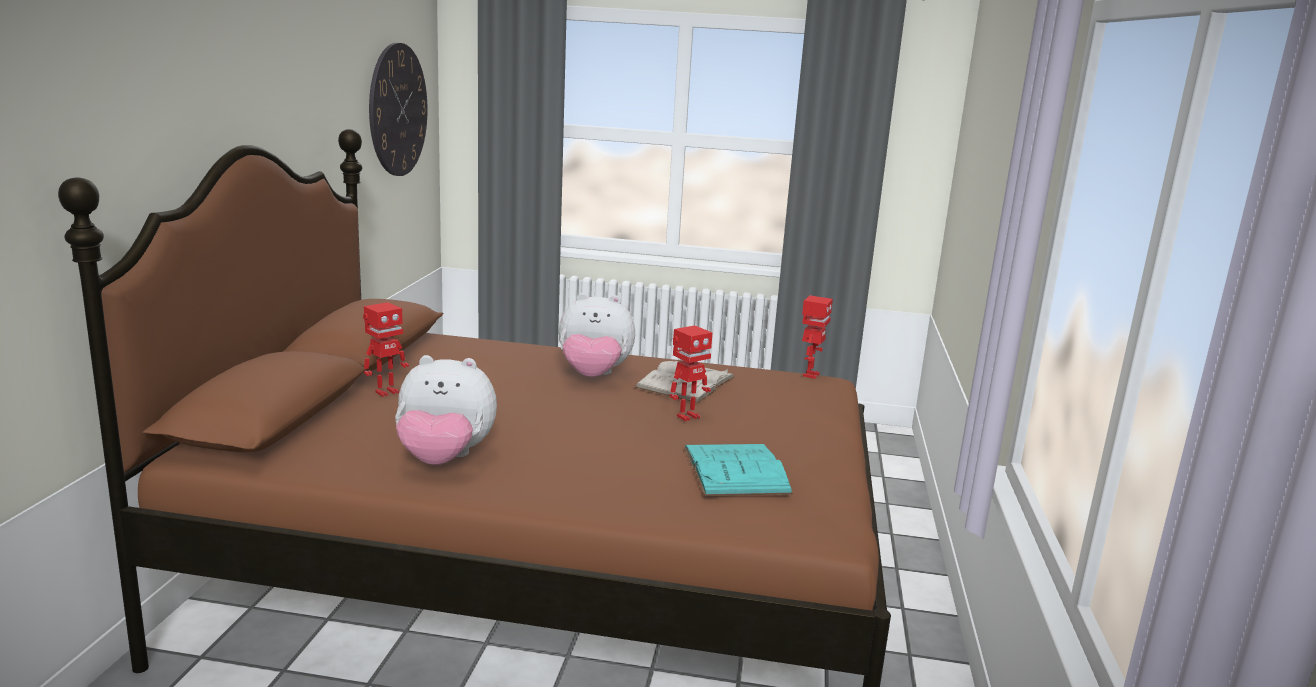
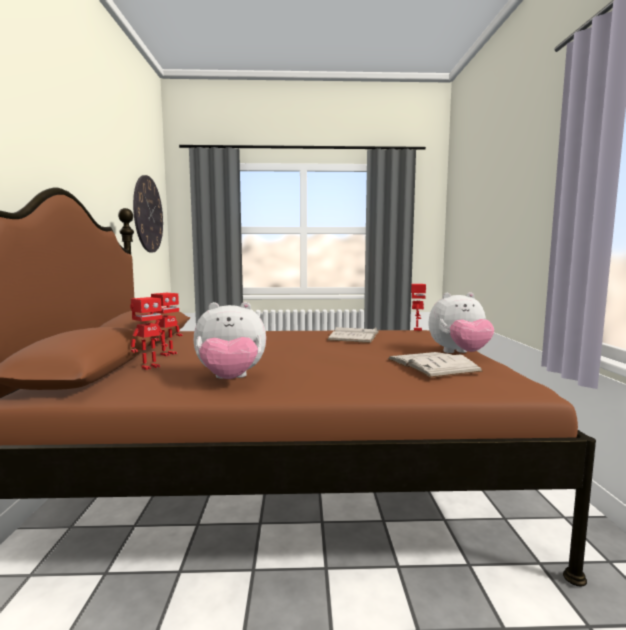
camera: 10 degrees left, 10 degrees down
(594, 376) = (297, 338): plush toy -> plush toy (459, 353)
(687, 416) = (371, 348): toy robot -> toy robot (149, 367)
(735, 470) = (432, 365): turquoise book -> white book

